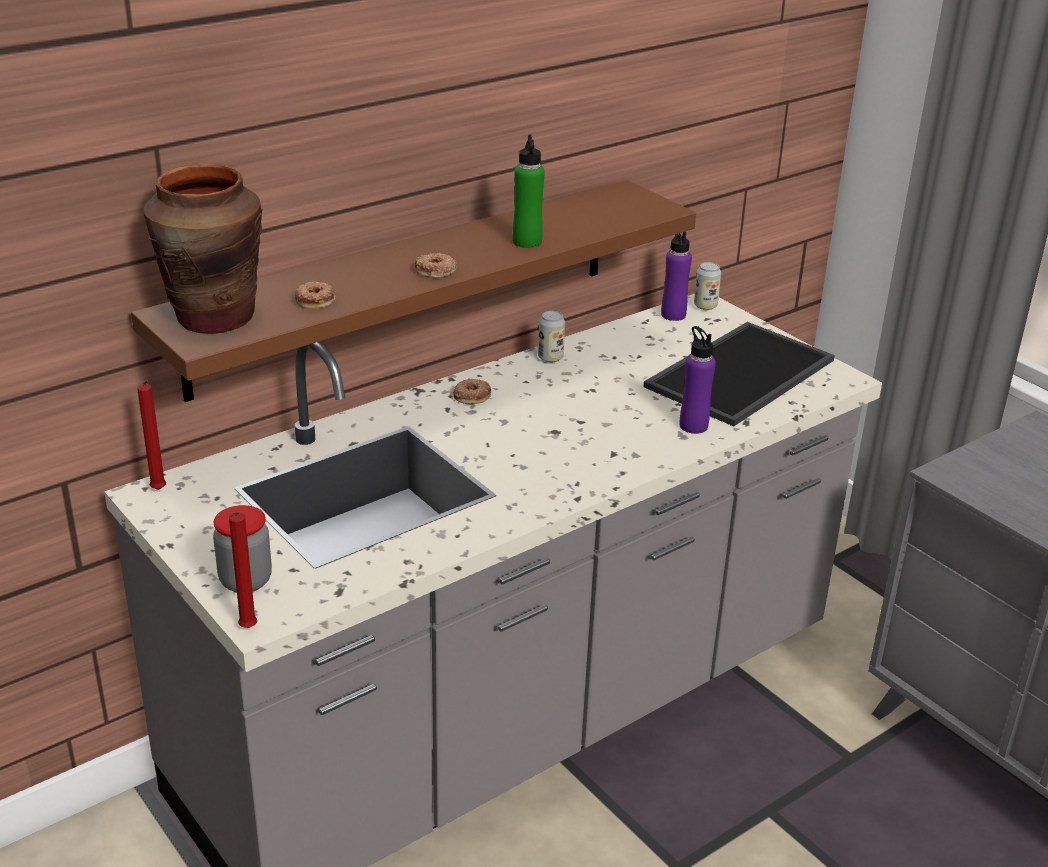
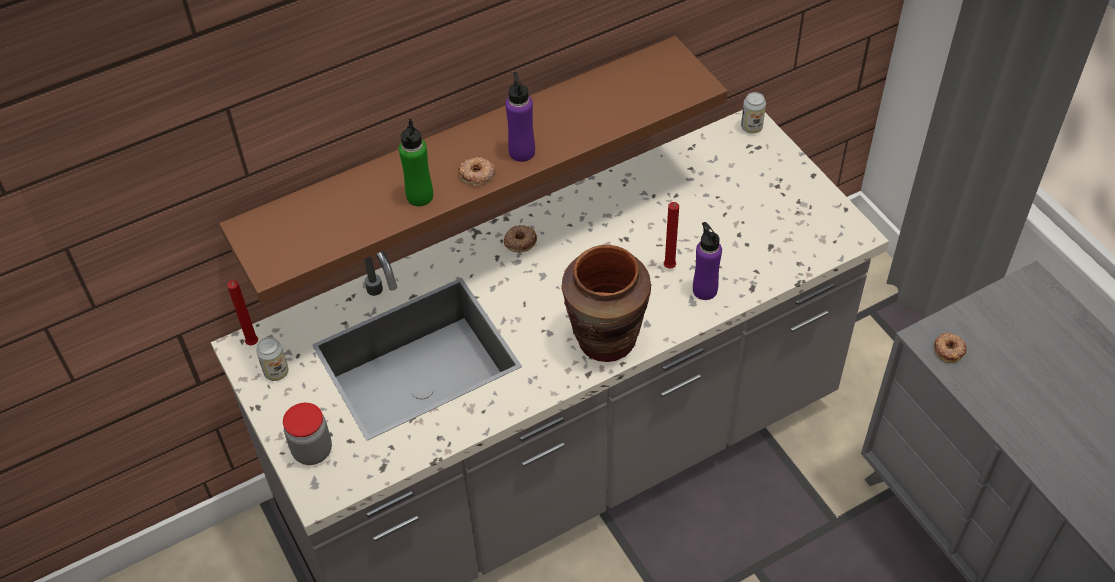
camera: 10 degrees right, 20 degrees up
(214, 318) = (285, 235): brown vase -> brown vase (606, 340)
(247, 630) = (309, 503): red candle -> red candle (669, 268)
(315, 300) = (370, 213): donut -> donut (949, 349)
(527, 242) = (563, 134): green bottle -> green bottle (419, 196)
(550, 357) = (596, 194): can -> can (276, 372)
(673, 315) = (719, 139): purple bottle -> purple bottle (522, 152)
(742, 375) = (763, 225): tray -> none

